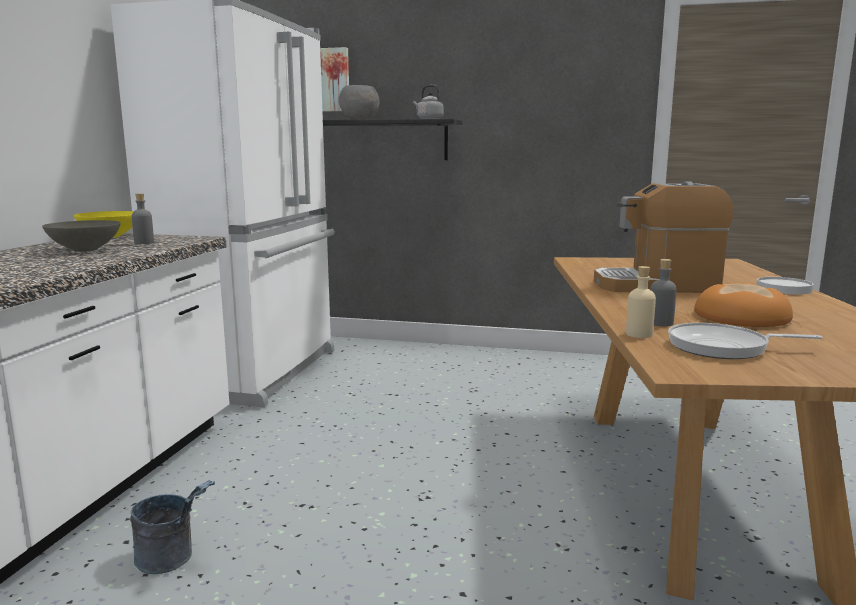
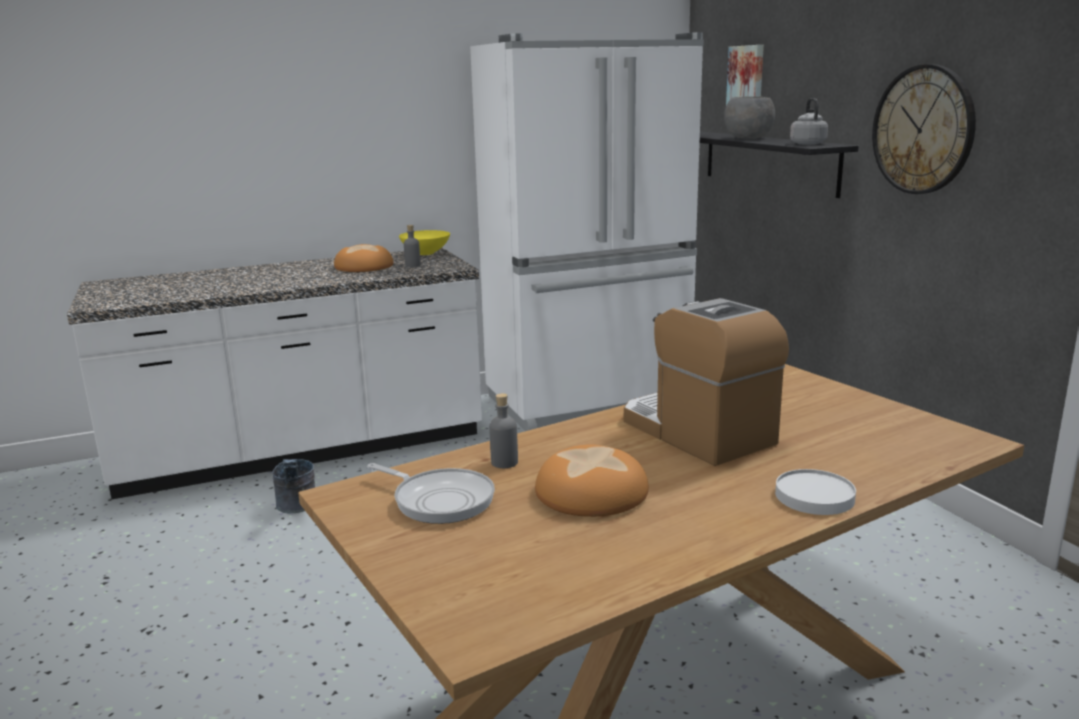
camera: 55 degrees right, 5 degrees up
(86, 250) = (364, 267): grey bowl -> bread
(520, 106) = (923, 130): none -> wall clock
(639, 334) = (446, 461): beige bottle -> none
(723, 347) = (439, 500): frying pan -> frying pan turned 150 degrees clockwise

